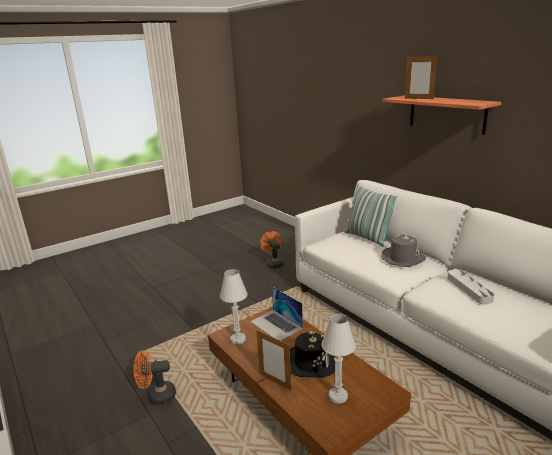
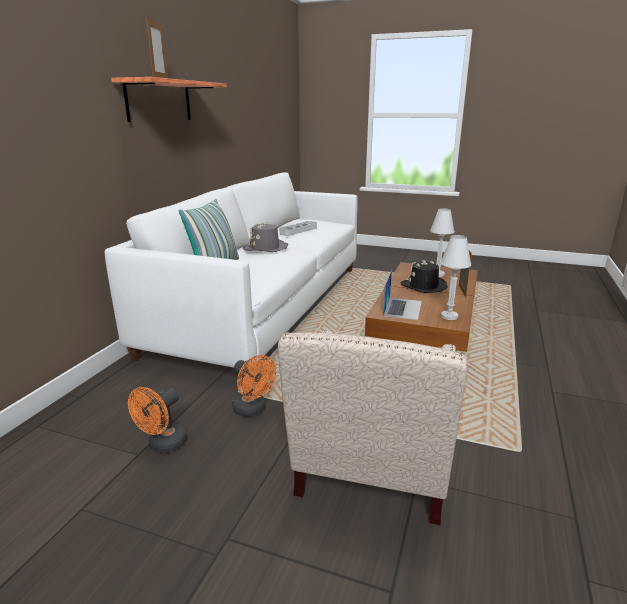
camera: 125 degrees left, 0 degrees up
(157, 396) = (535, 398): orange fan -> orange fan (253, 410)
(195, 301) = (369, 475): none -> beige armchair

